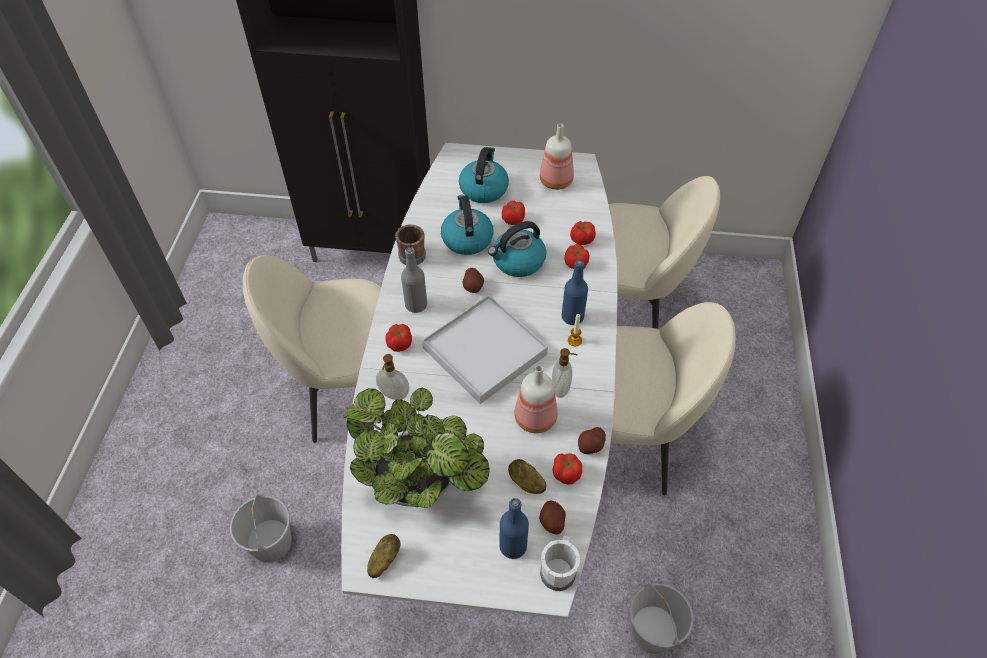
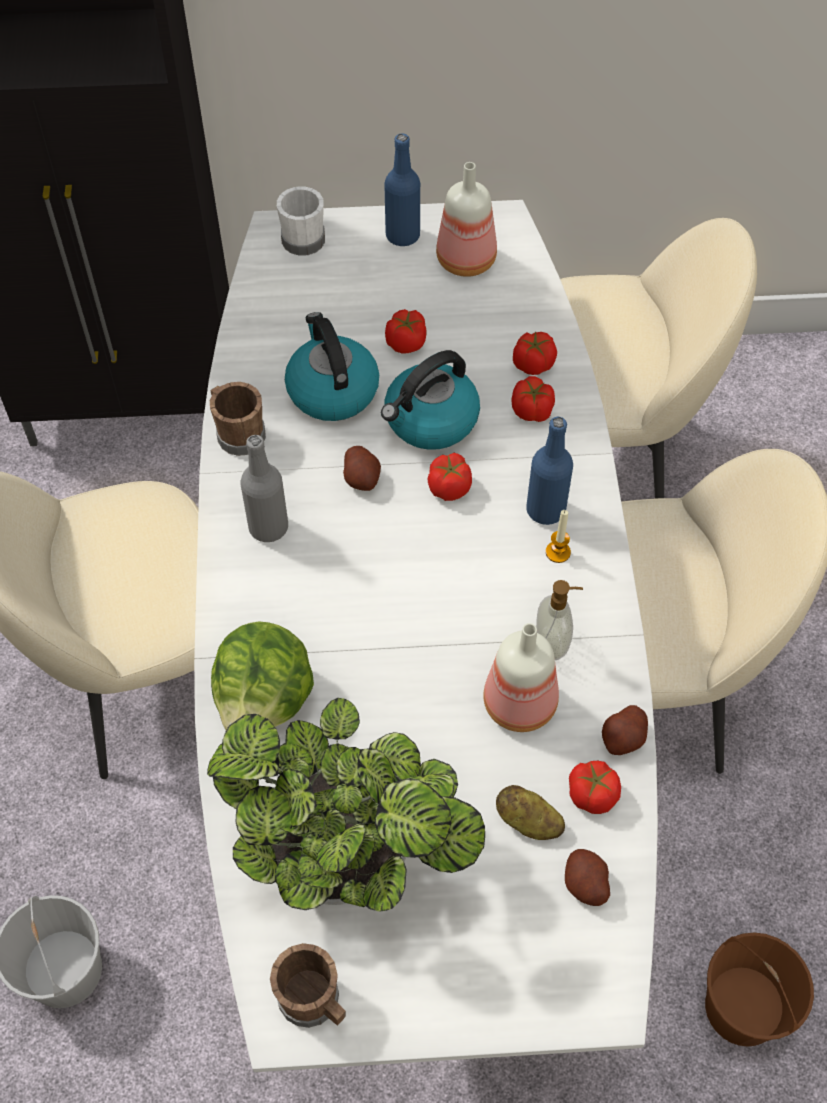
camera: 10 degrees left, 5 degrees up
(384, 560) = (314, 1002): potato -> brown mug
(393, 395) = (265, 700): soap dispenser -> lettuce
(400, 344) = (255, 604): tomato -> tomato (449, 487)
(483, 188) = (341, 291): kettle -> none
(484, 351) = (406, 595): white tray -> none
(513, 546) = (528, 938): blue bottle -> blue bottle (402, 235)
(559, 569) = (614, 965): white mug -> white mug (304, 236)
(653, 631) = (744, 1008): white bucket -> brown bucket

